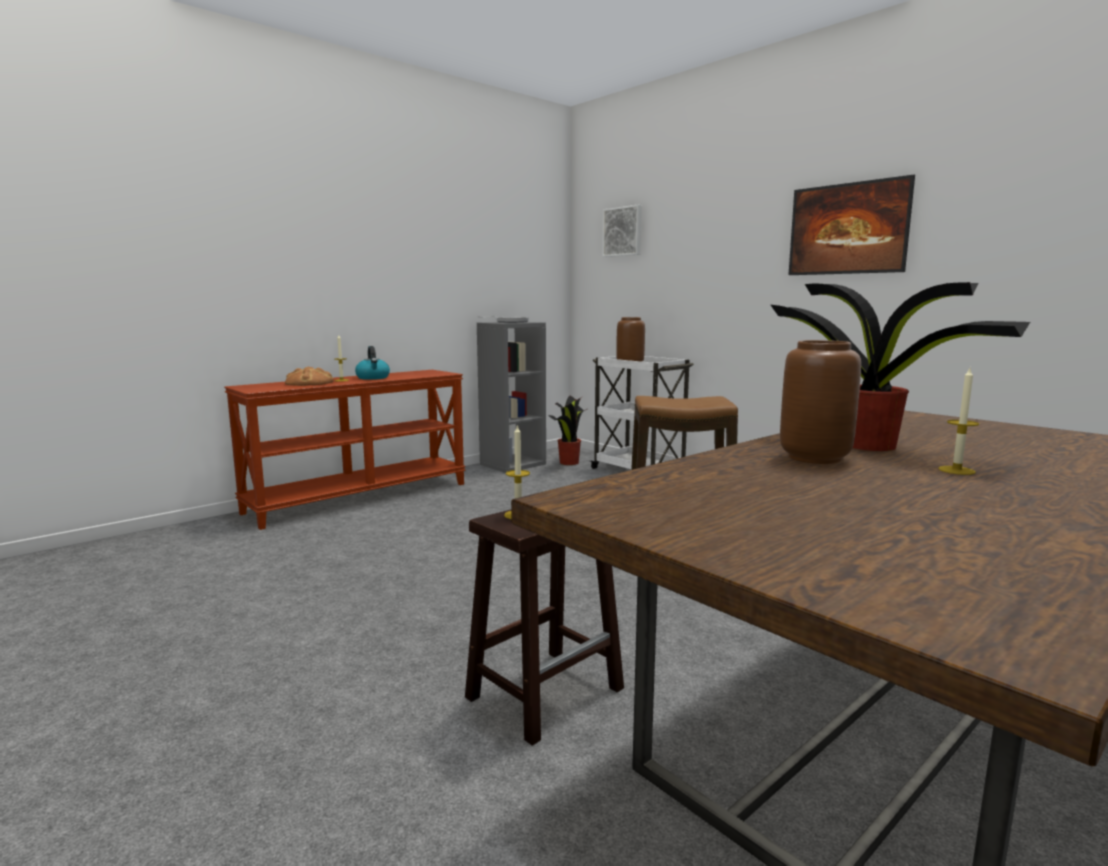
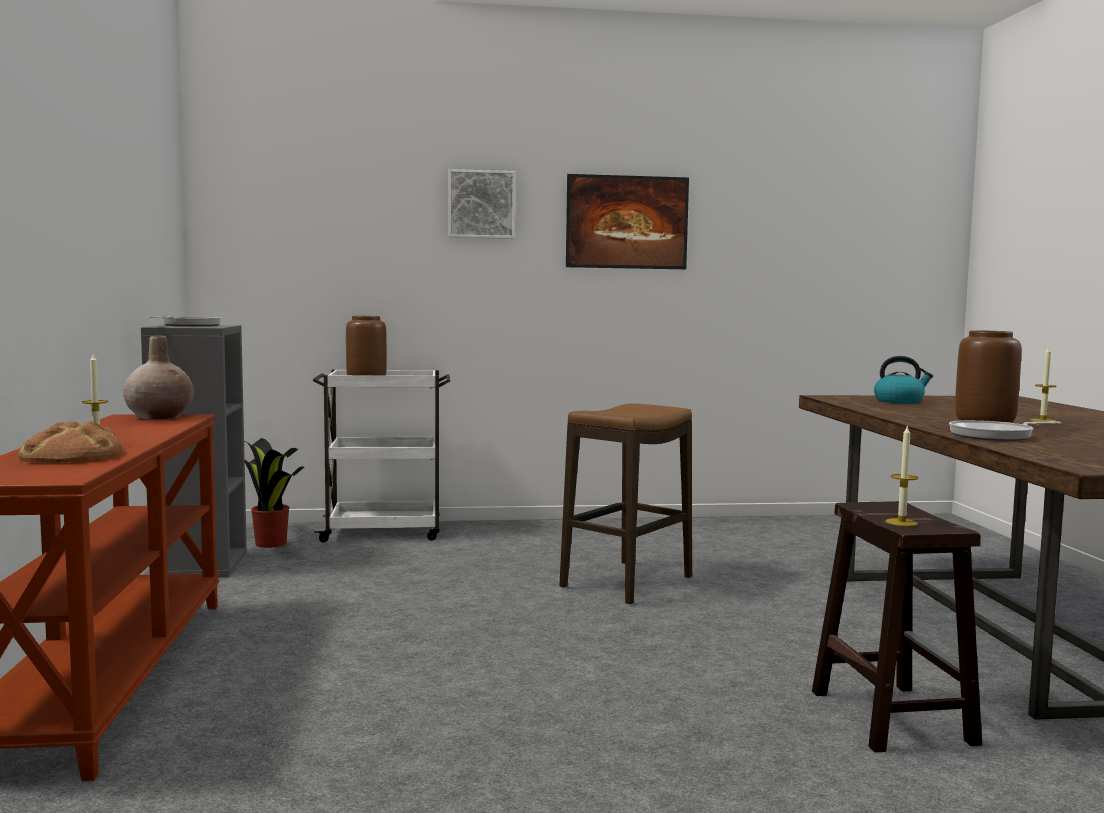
camera: 55 degrees left, 5 degrees down
(373, 378) = (123, 435): kettle -> kettle (899, 401)
(436, 372) = (160, 417): none -> beige vase
(623, 231) = (304, 193): picture -> picture (481, 204)
(741, 464) = (995, 436): none -> frying pan
(873, 446) = (953, 416): potted plant -> none

